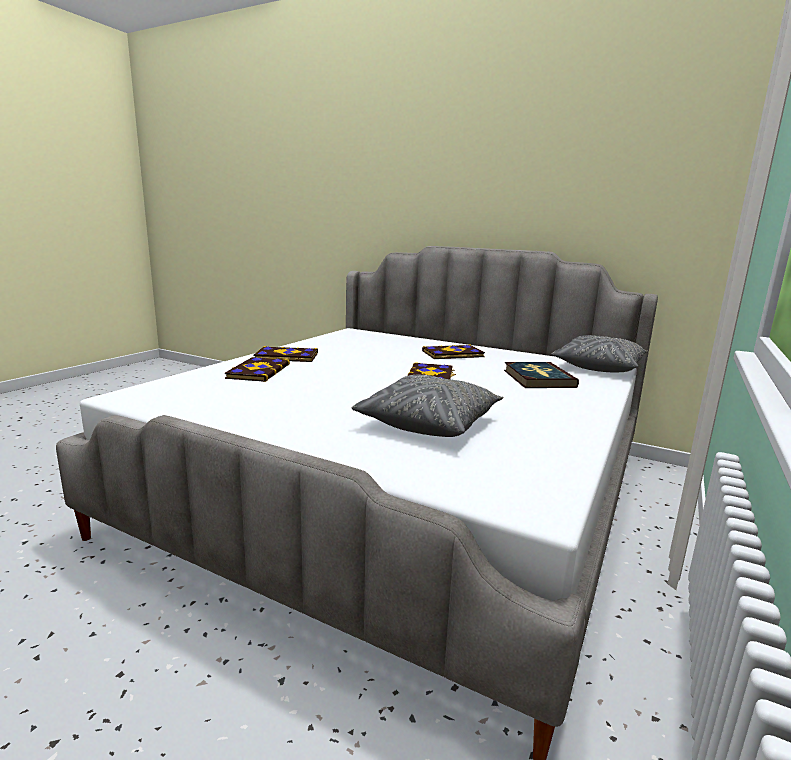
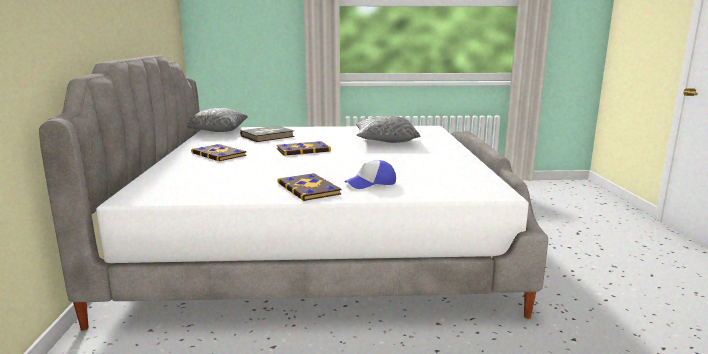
camera: 120 degrees left, 0 degrees up
(257, 371) = (371, 183): book -> cap

